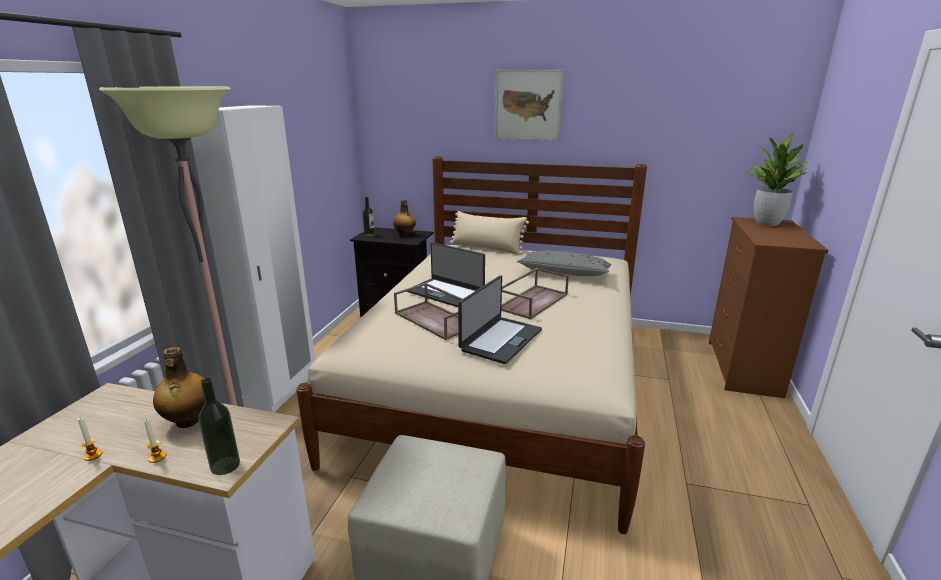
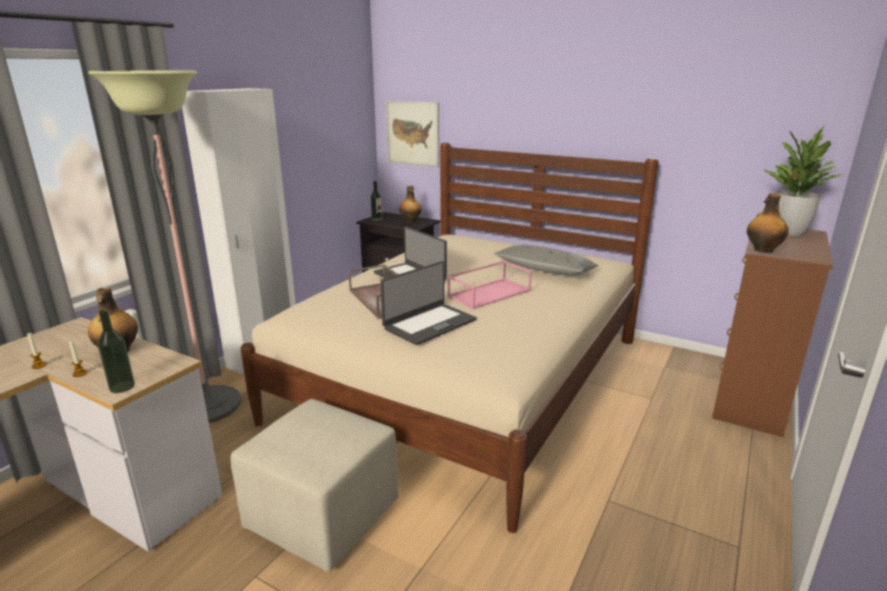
camera: 15 degrees right, 0 degrees up
(487, 248) = (485, 240): beige pillow -> none
(528, 105) = (537, 92): picture -> picture (412, 133)
(532, 301) = (489, 293): brown tray -> pink tray
(765, 241) = (762, 250): none -> bottle

